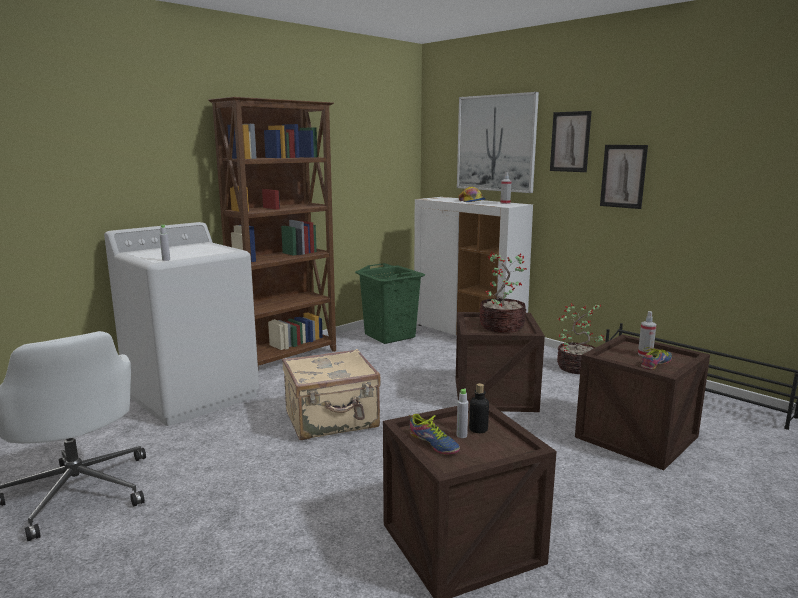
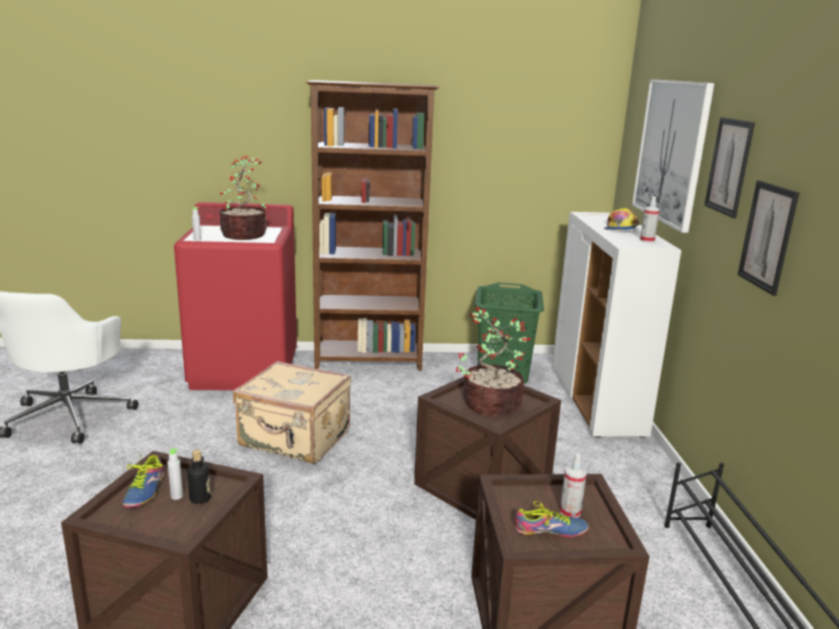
camera: 40 degrees right, 5 degrees up
(193, 395) = (245, 370): white washing machine -> red washing machine
(577, 368) = (650, 501): potted plant -> potted plant (245, 235)

